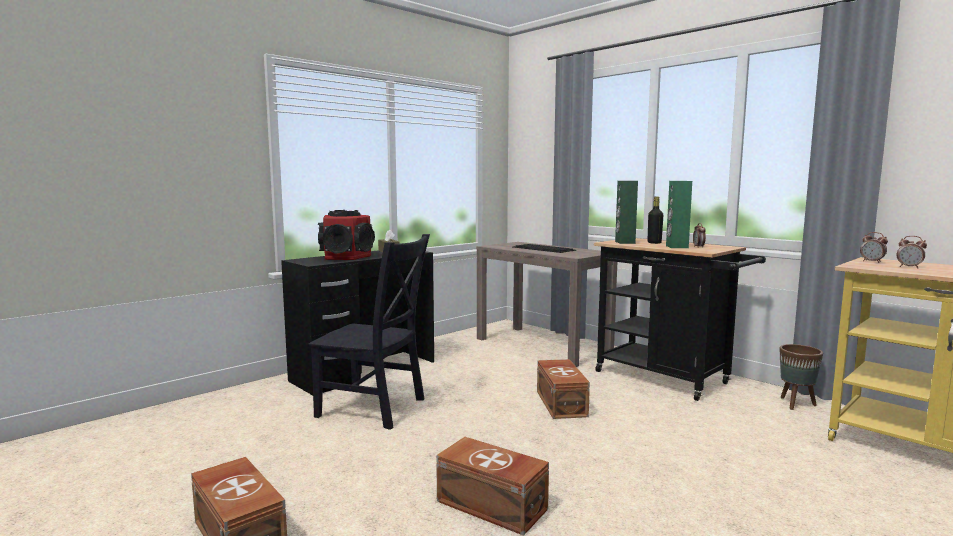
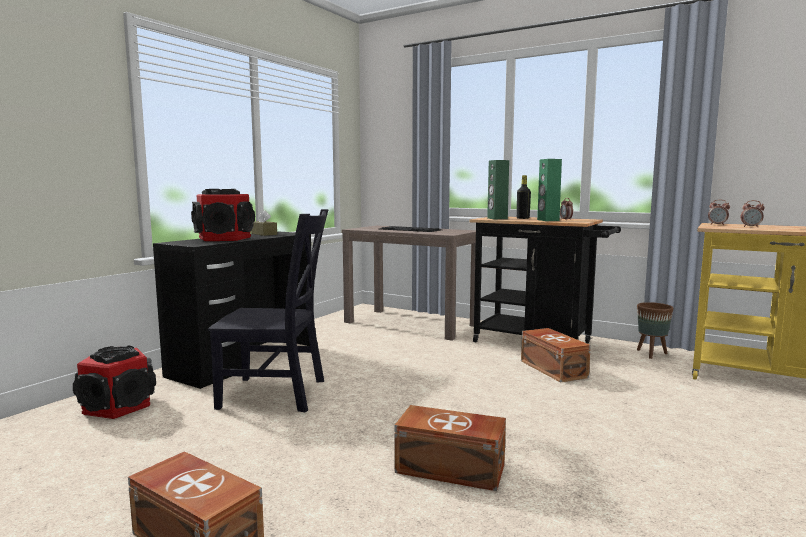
camera: 15 degrees left, 0 degrees up
(240, 405) = (118, 406): none -> speaker
(562, 403) = (459, 371): brown storage box -> brown storage box (553, 368)

